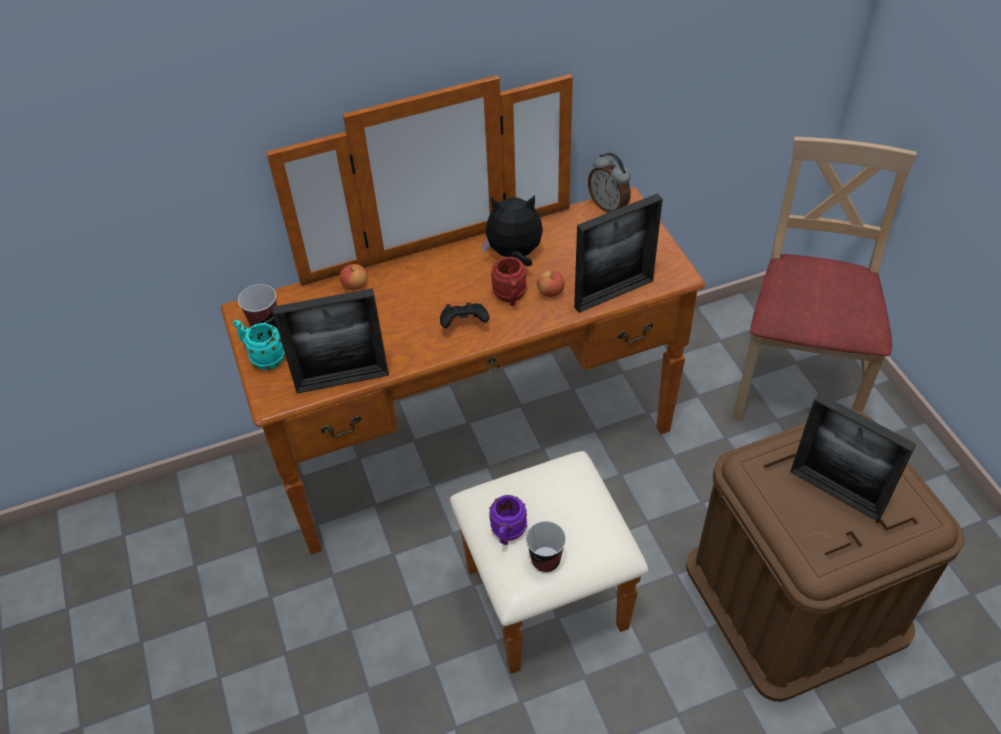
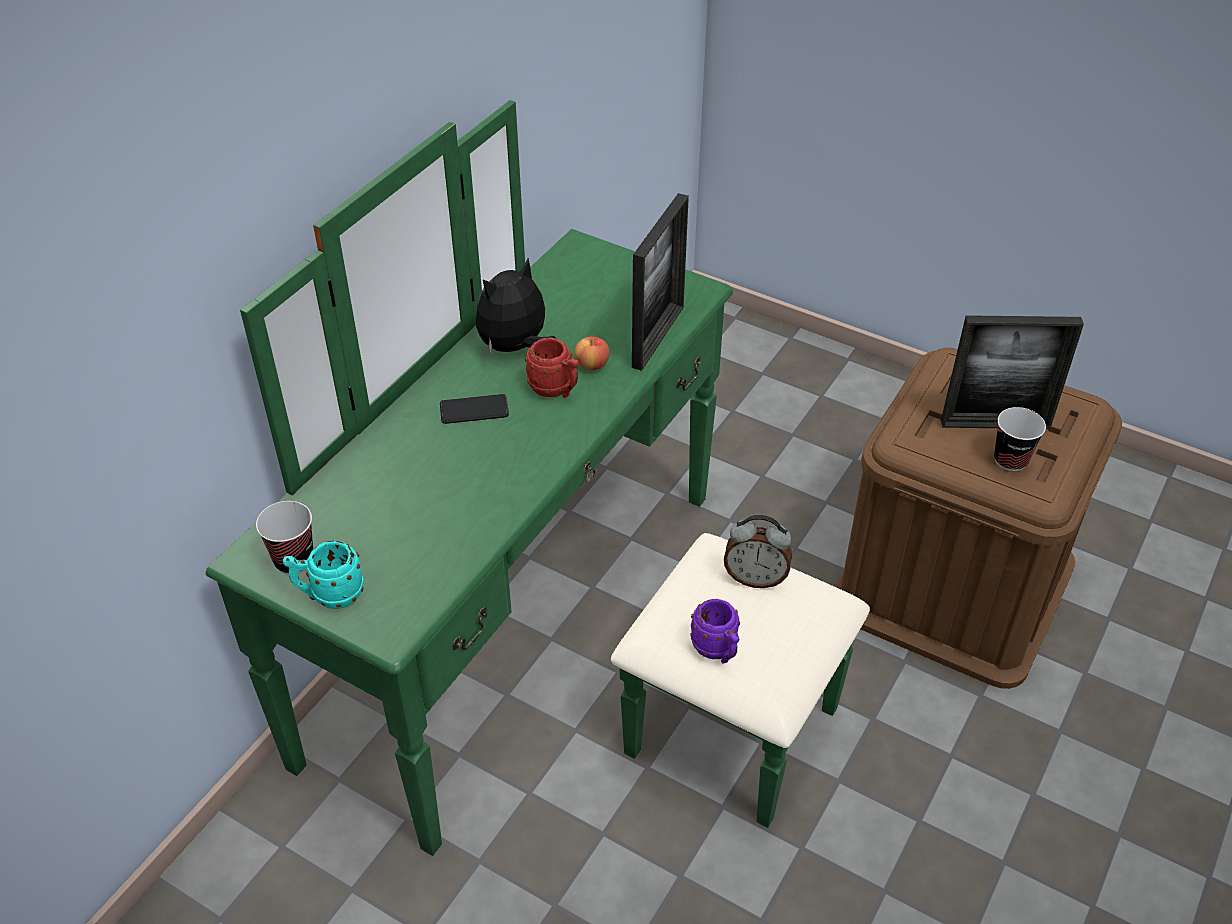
camera: 40 degrees left, 5 degrees down
(342, 381) = (455, 567): picture frame -> none
(355, 285) = (362, 463): apple -> none
(449, 285) = (474, 410): none -> phone
(464, 325) = (534, 440): black game controller -> none
(492, 474) = (563, 644): brown dresser -> green dresser
(545, 560) = (779, 652): cup -> cup (1010, 460)
(609, 206) = (565, 257): alarm clock -> alarm clock (755, 578)
(795, 384) = (780, 393): beige chair -> none

